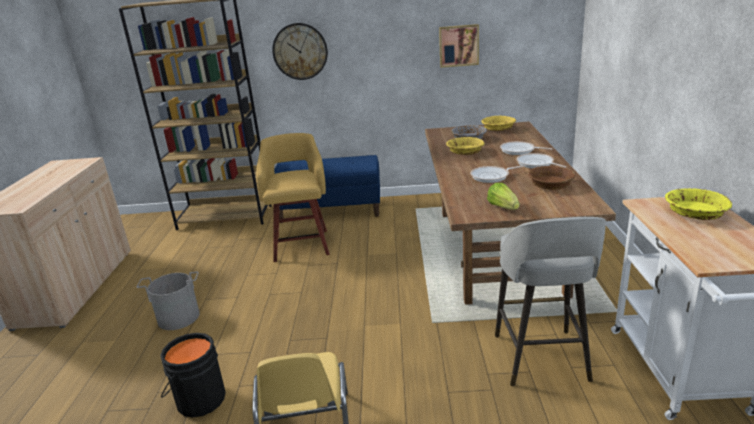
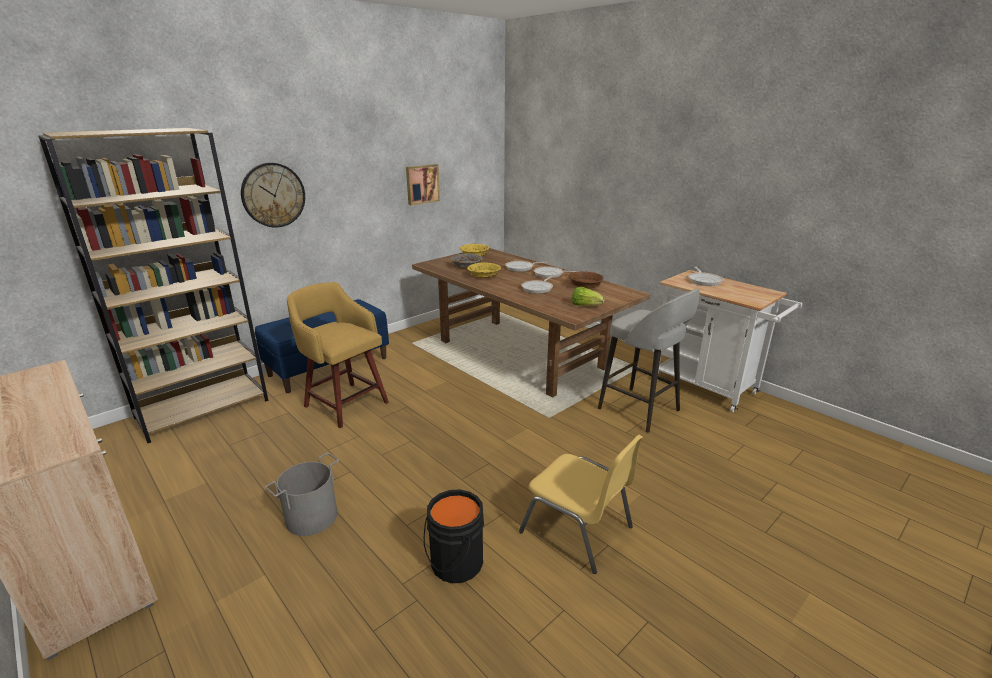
camera: 45 degrees left, 0 degrees up
(695, 213) = (704, 280): yellow bowl -> frying pan

